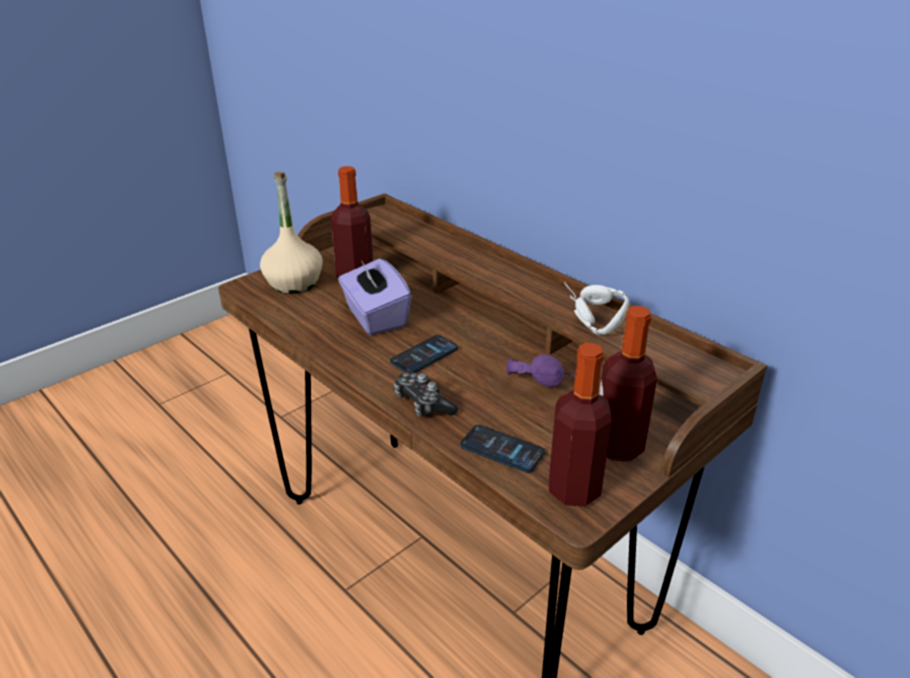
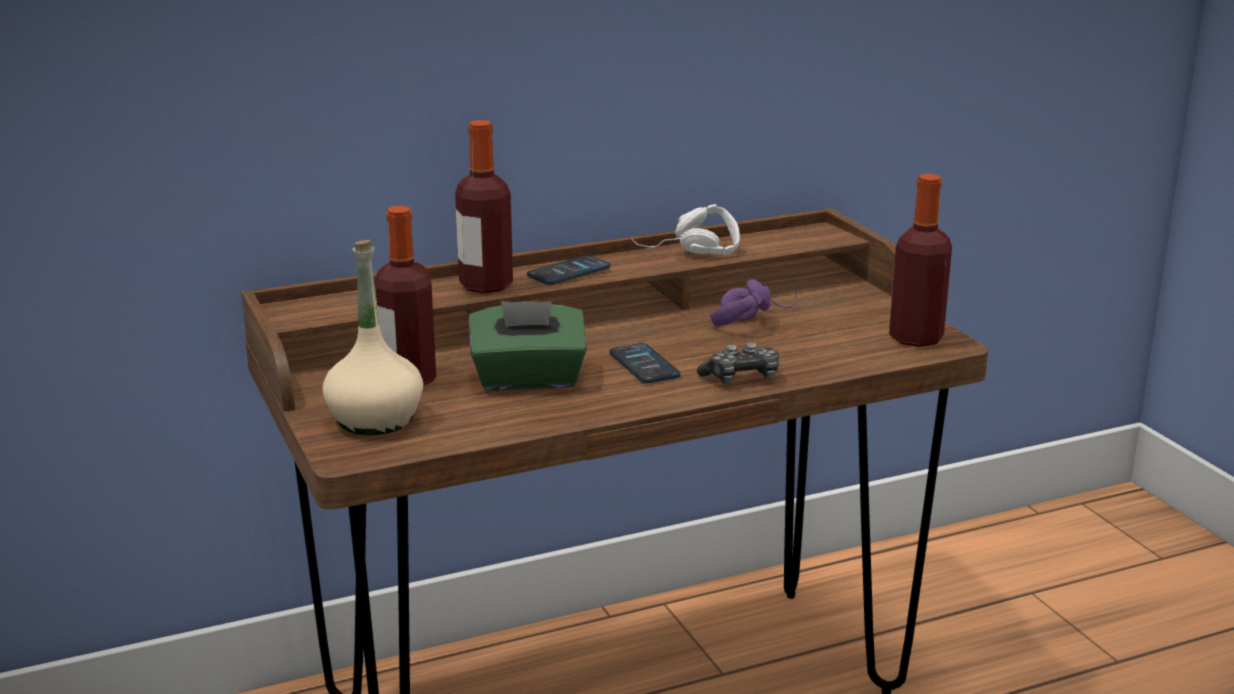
camera: 70 degrees left, 10 degrees down
(375, 317) = (528, 379): purple tissue box -> green tissue box
(502, 449) = (842, 355): phone -> phone (569, 272)
(618, 447) = (864, 311): bottle -> bottle (486, 285)

